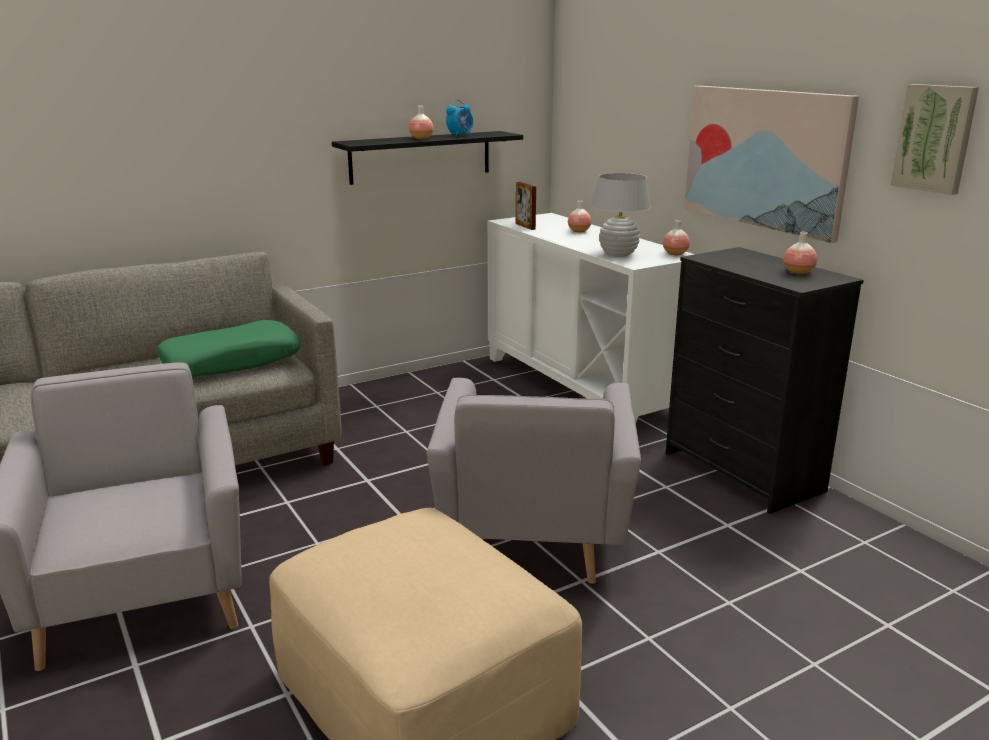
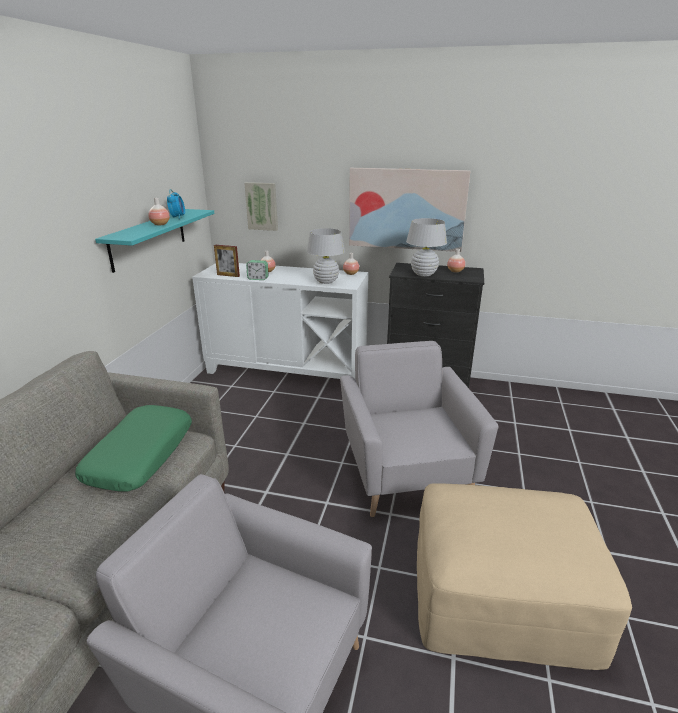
camera: 45 degrees left, 5 degrees up
(421, 157) = (149, 238): black shelf -> turquoise shelf
(533, 538) = (406, 472): grey armchair -> grey armchair turned 150 degrees counterclockwise
(548, 235) = (258, 278): none -> alarm clock
(734, 265) = (423, 274): none -> white table lamp
(935, 138) = (517, 190): picture -> picture (262, 206)

